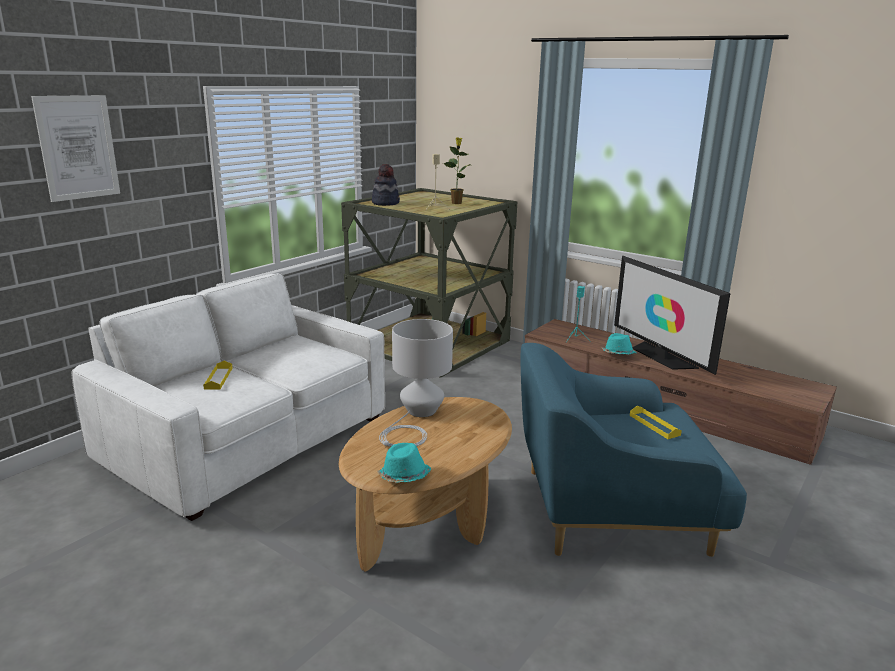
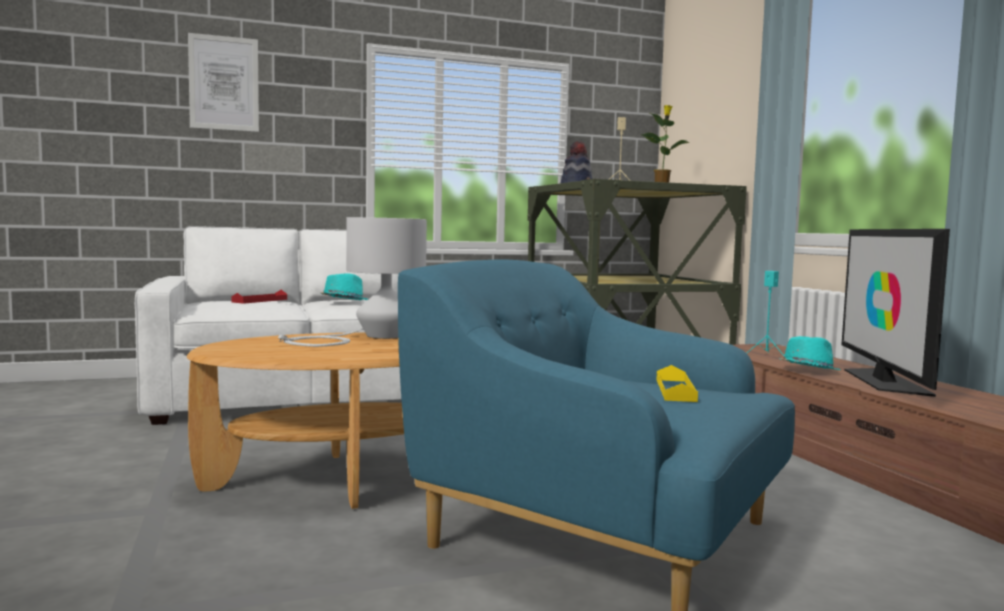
camera: 35 degrees right, 15 degrees down
(218, 378) = (260, 300): yellow tray -> red tray
(404, 477) = (238, 354): turquoise hat -> turquoise hat (343, 301)

